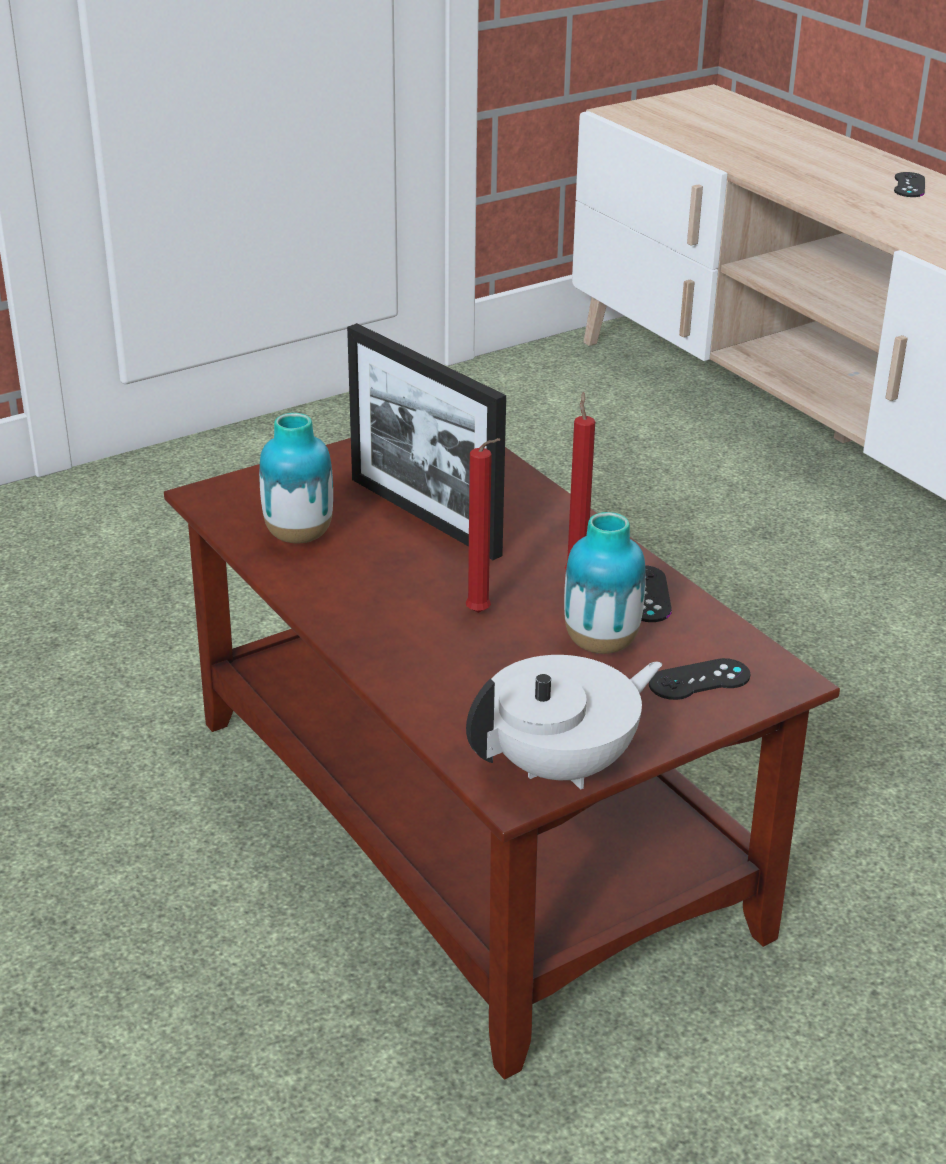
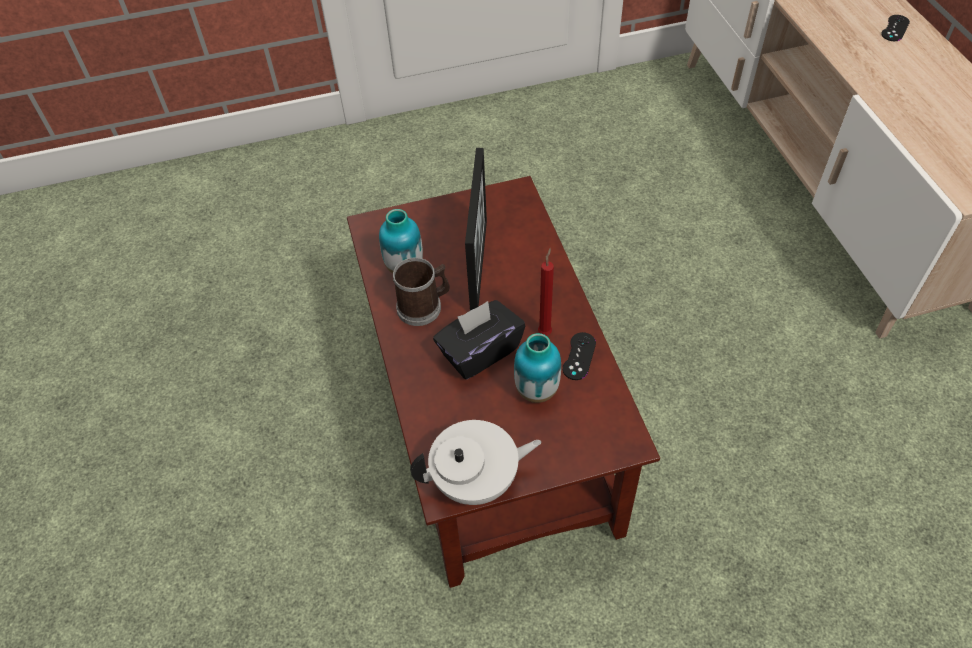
camera: 20 degrees right, 20 degrees up
(357, 576) = (424, 306): none -> mug
(424, 516) = (478, 265): picture frame -> picture frame turned 150 degrees counterclockwise
(481, 614) = (479, 352): red candle -> black tissue box
(699, 680) = (580, 432): black game controller -> none

